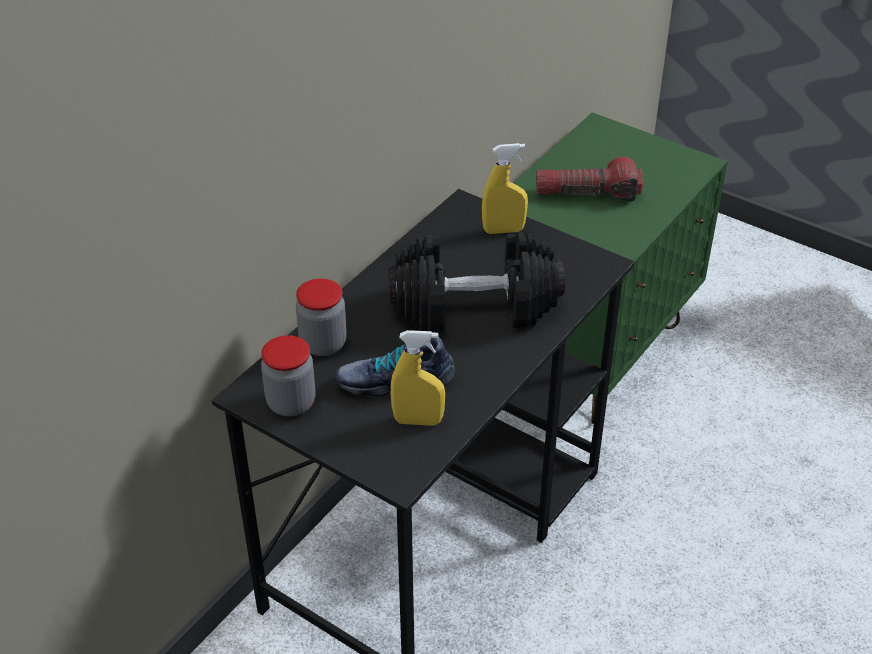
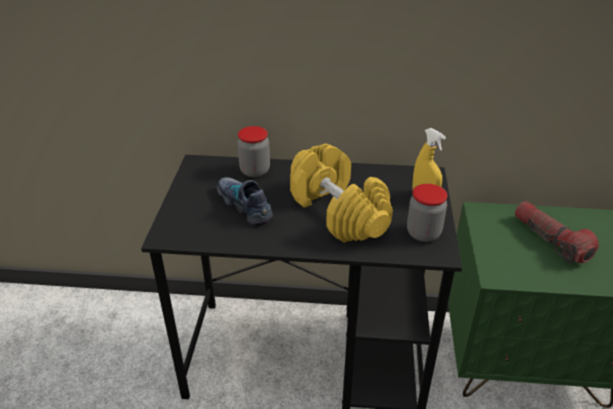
camera: 60 degrees right, 5 degrees down
(291, 403) = (199, 178): jar -> jar (423, 233)
(418, 421) = (216, 226): yellow spray bottle -> none
(475, 306) = (339, 212): black dumbbell -> yellow dumbbell

